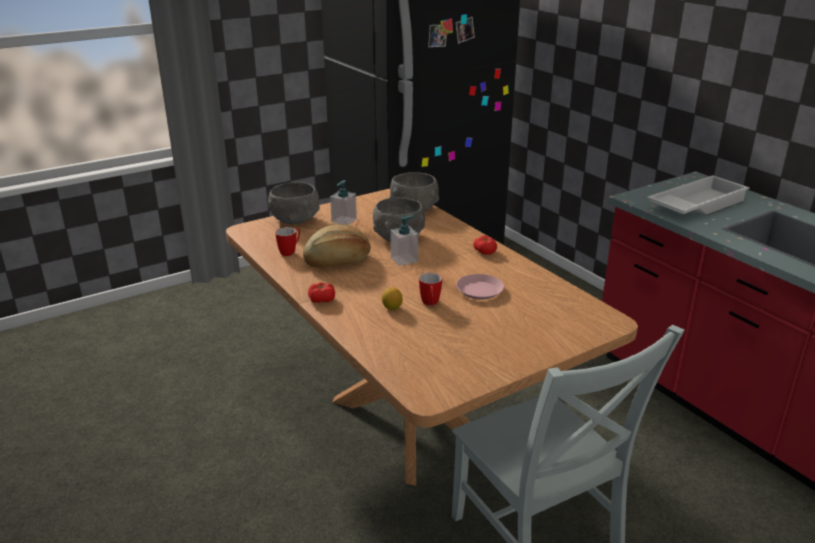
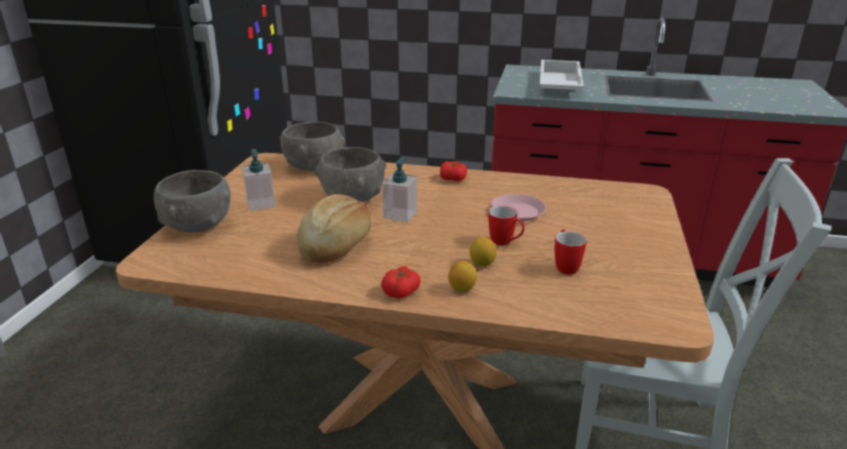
camera: 45 degrees left, 0 degrees up
(290, 251) = (261, 260): mug -> mug (565, 266)
(353, 314) = (462, 288): none -> lemon

